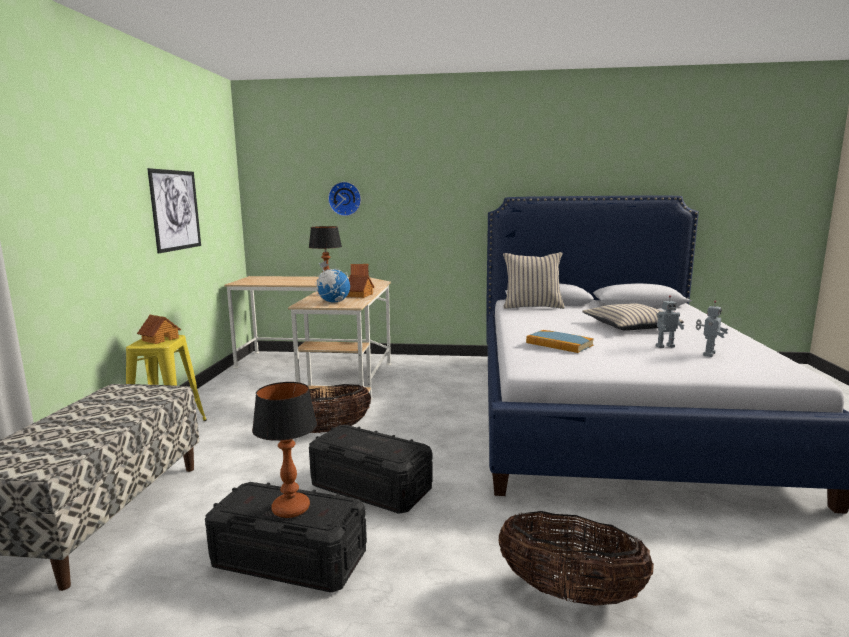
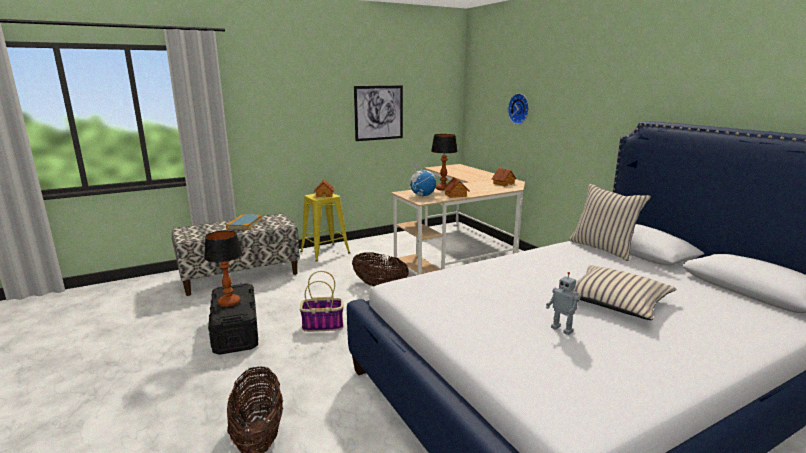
camera: 55 degrees right, 5 degrees up
(370, 487) = (323, 325): black storage box -> basket
(559, 344) = (475, 282): book -> book (244, 224)
(707, 354) = (571, 356): toy robot -> none

